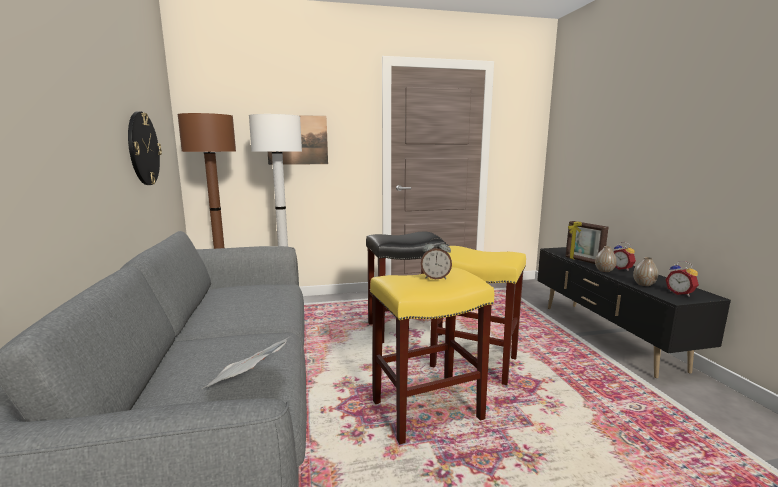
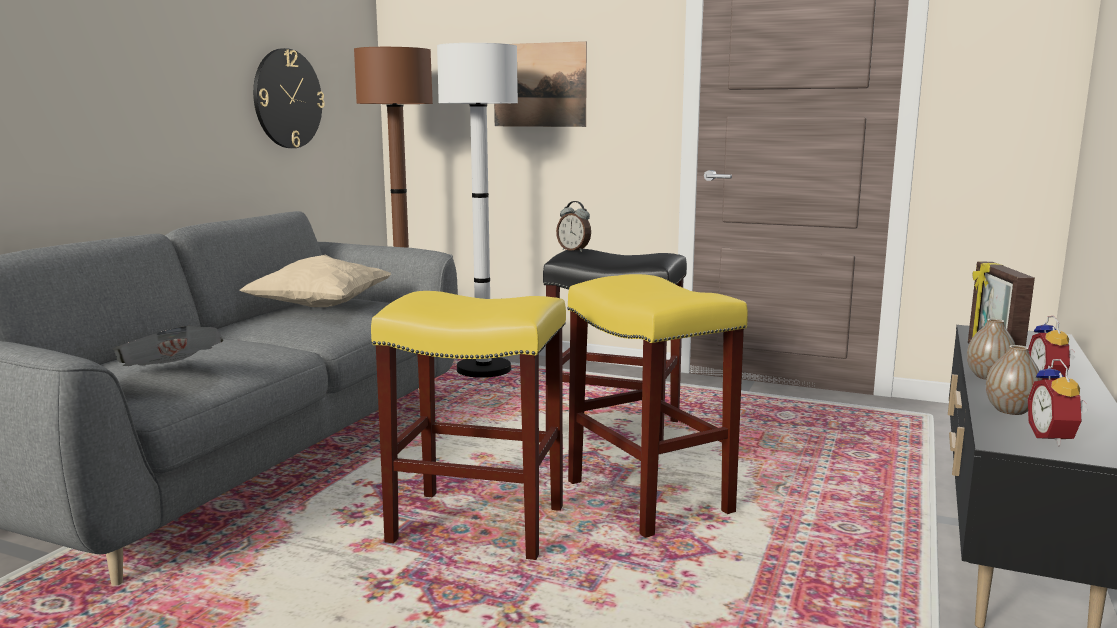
camera: 35 degrees right, 0 degrees up
(235, 298) = (320, 307): none -> beige pillow
(435, 278) = (481, 302): alarm clock -> alarm clock (574, 250)

